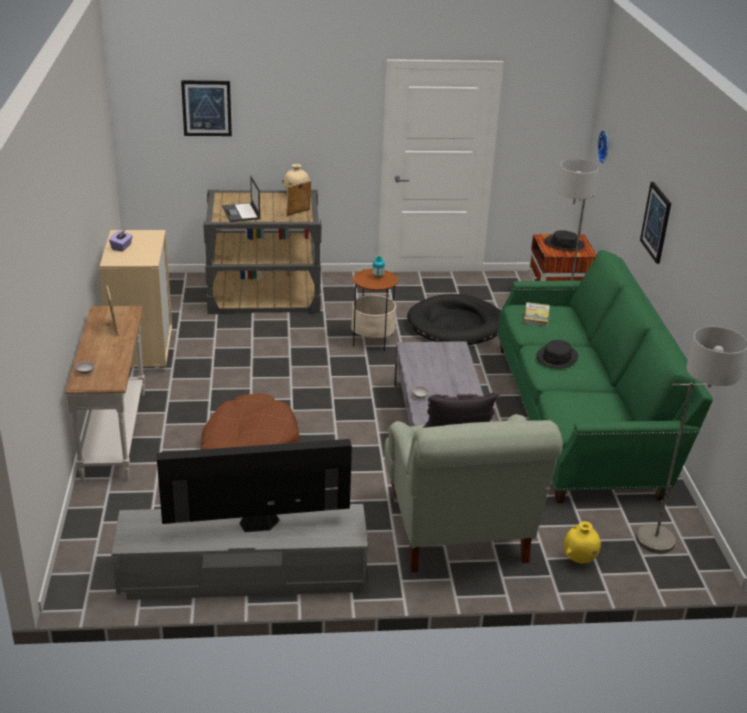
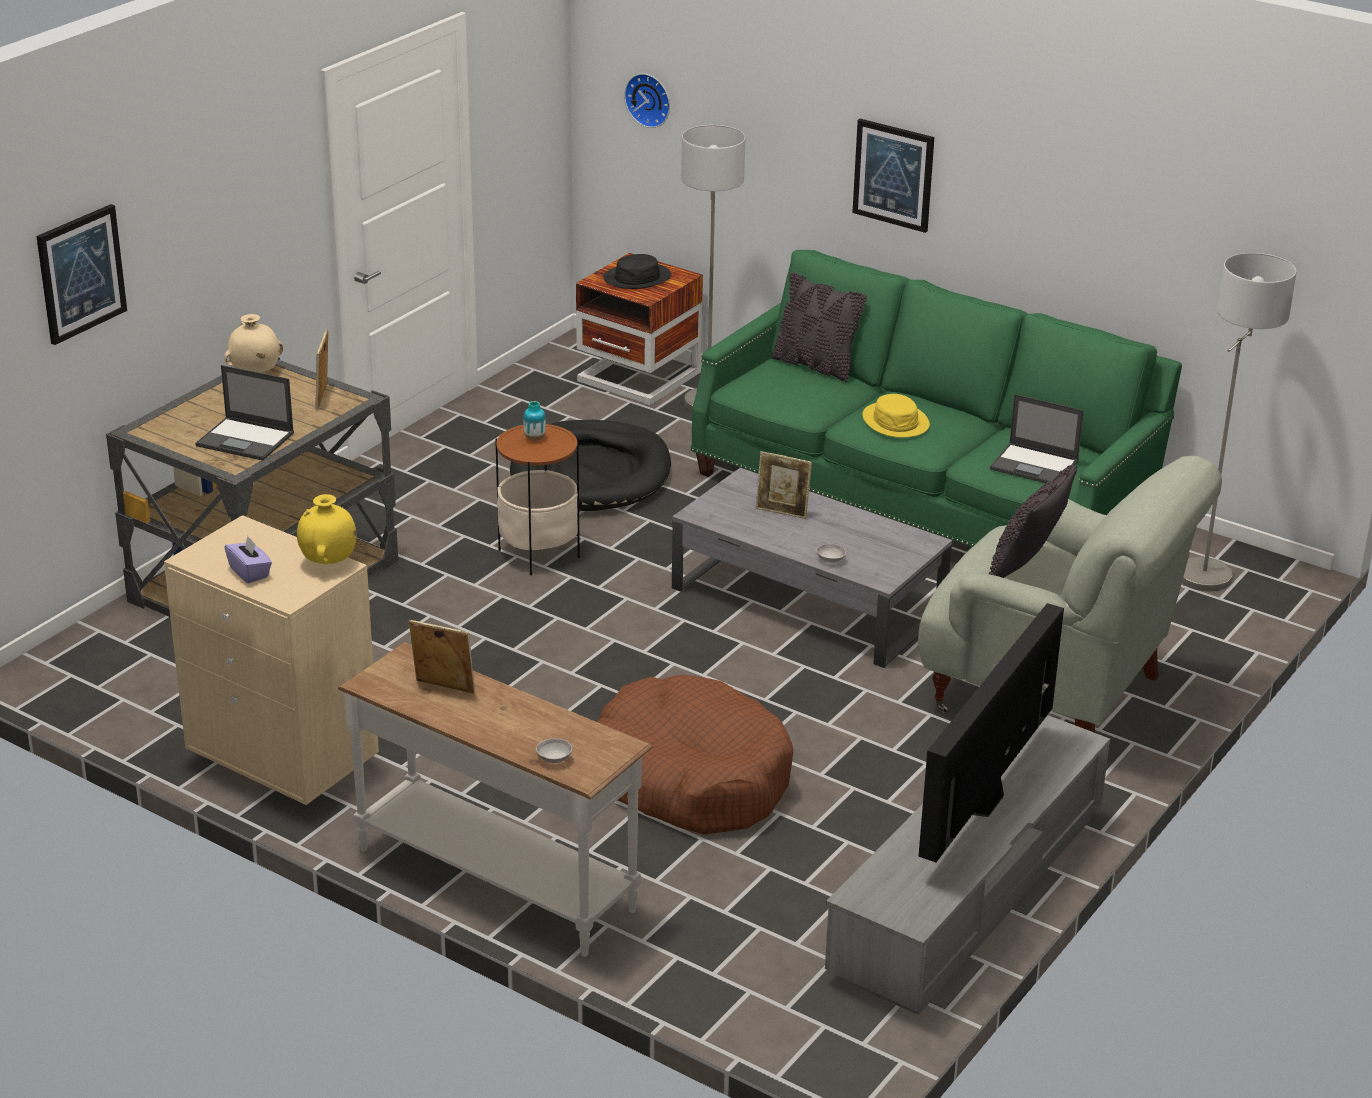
camera: 50 degrees left, 0 degrees up
(443, 367) = (782, 512): none -> picture frame
(536, 316) = (779, 386): book -> none
(557, 357) = (896, 421): black hat -> yellow hat
(575, 318) = (816, 366): none -> black pillow
(579, 559) = (1186, 641): yellow vase -> yellow vase (328, 563)
(581, 412) = (1035, 465): none -> laptop

